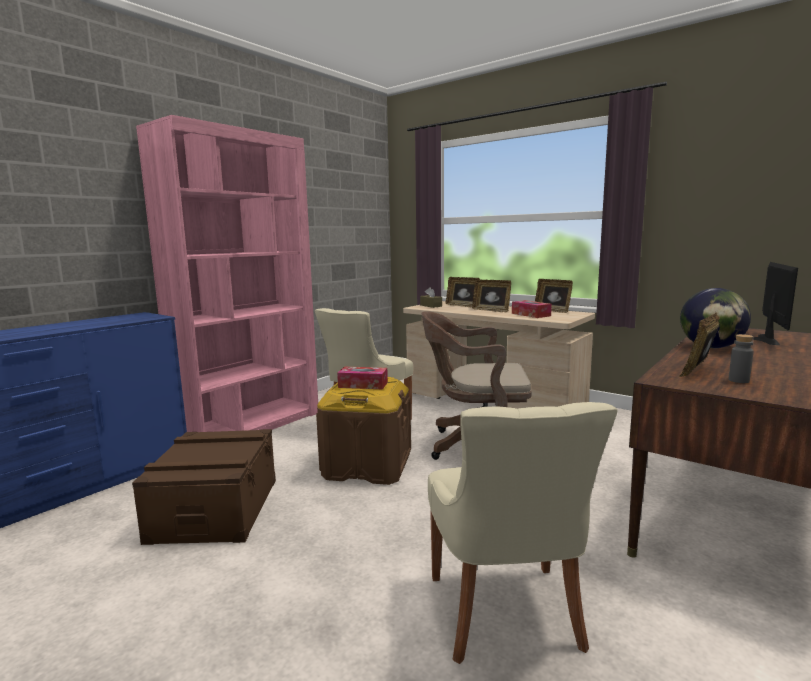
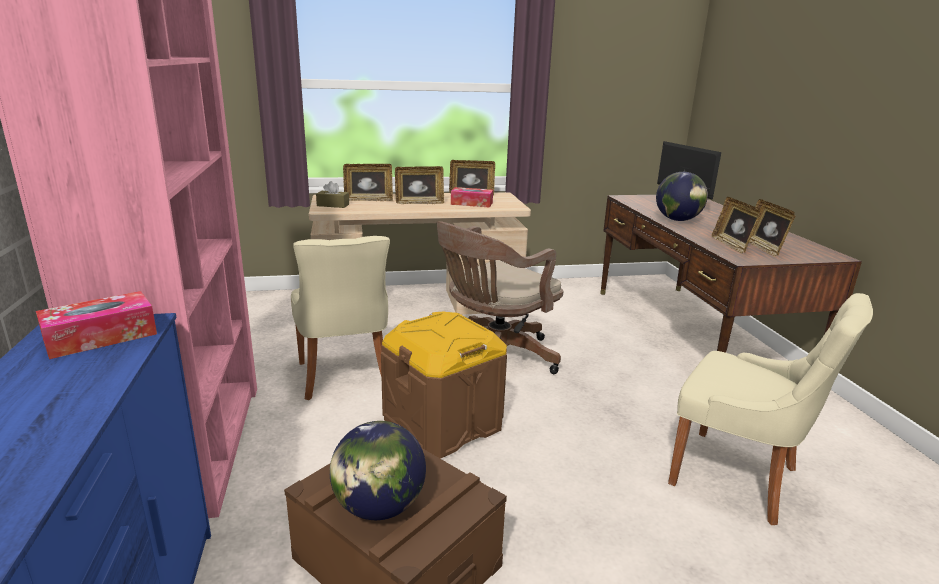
camera: 50 degrees left, 10 degrees up
(192, 454) = (379, 507): none -> globe
(363, 385) = (443, 331): tissue box -> tissue box (101, 337)
(738, 380) = (764, 248): grey bottle -> picture frame

